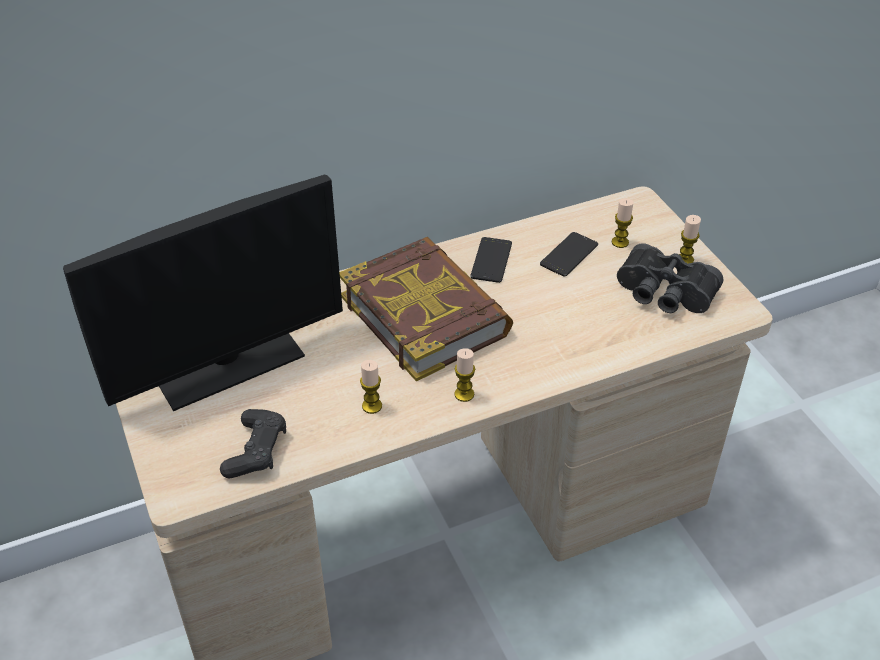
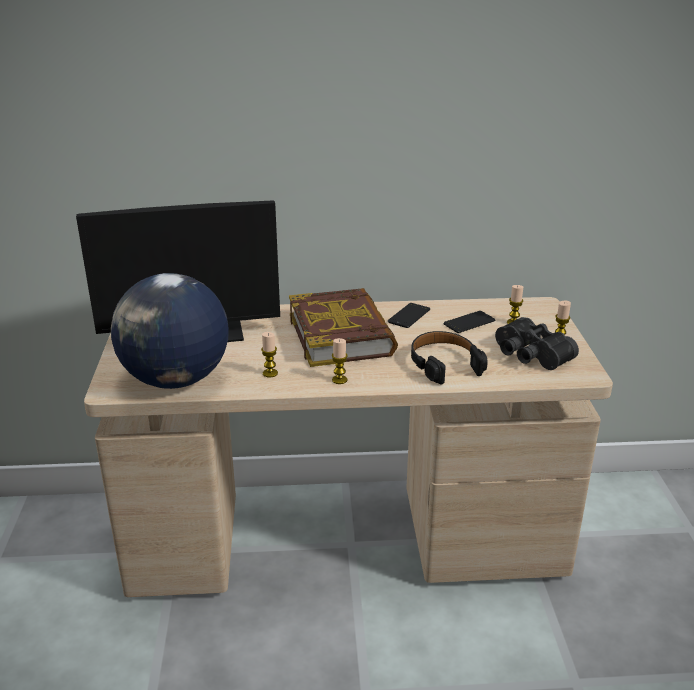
camera: 20 degrees right, 15 degrees down
(256, 451) = (176, 380): black game controller -> globe
(574, 334) = (444, 364): none -> black headphones

